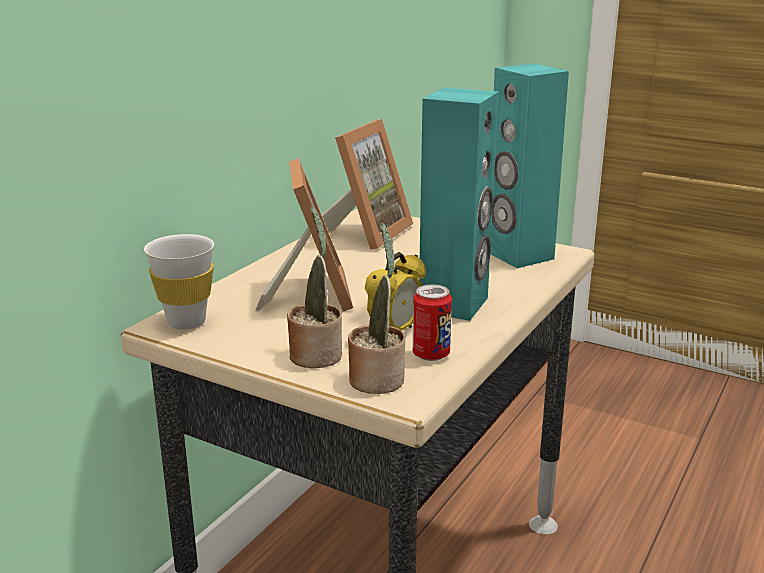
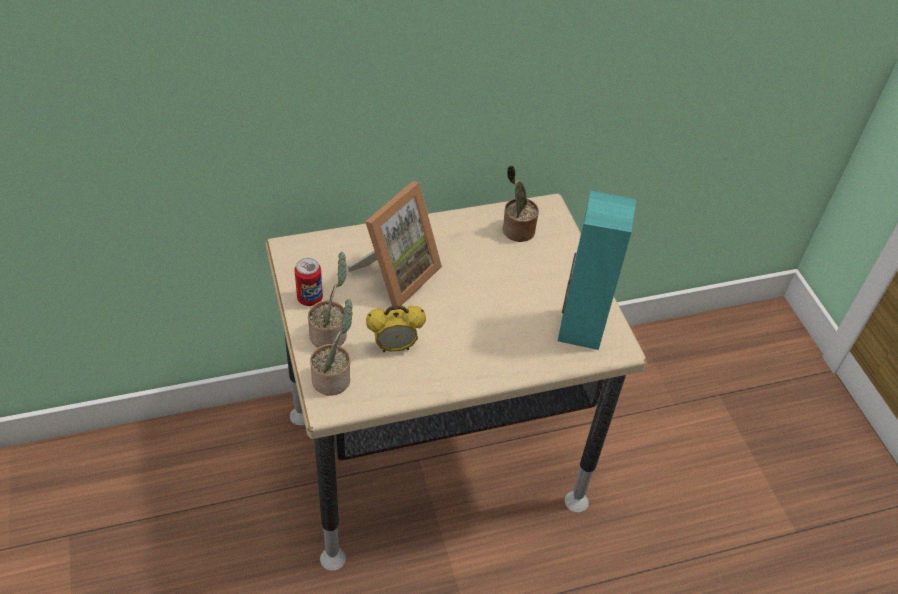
camera: 40 degrees right, 25 degrees up
(186, 322) = (302, 255): white cup -> none
(366, 233) = (516, 230): picture frame -> potted plant
(431, 355) = (385, 382): can -> can (310, 298)
(454, 304) = (463, 348): turquoise speaker -> none

